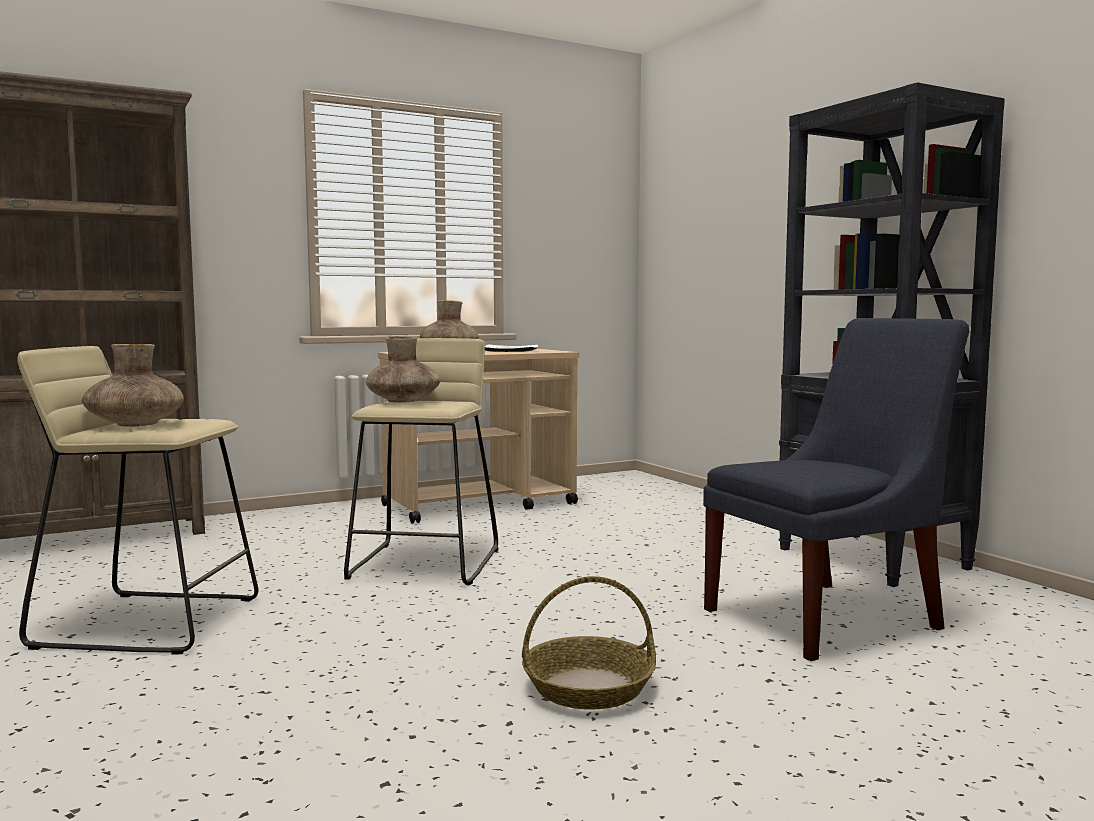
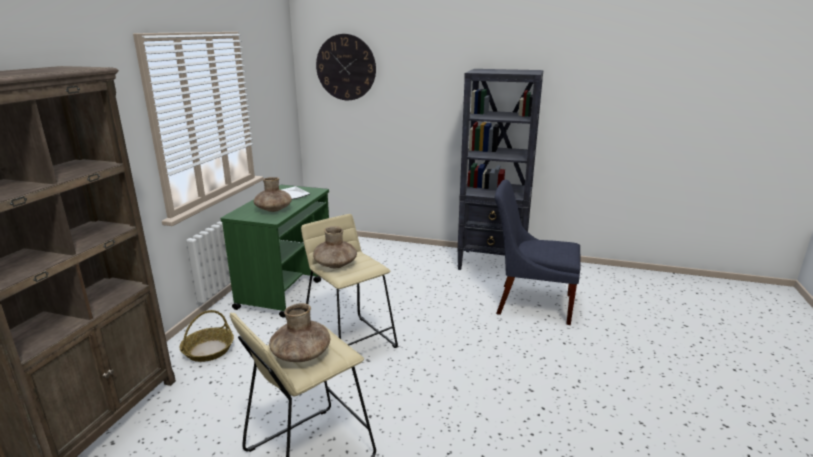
camera: 45 degrees left, 15 degrees up
(481, 504) = (287, 287): beige cart -> green cart
(589, 687) = (532, 377): basket -> basket (208, 350)
(695, 173) = (346, 67): none -> wall clock
(829, 617) = (530, 303): blue chair -> blue chair turned 90 degrees counterclockwise

